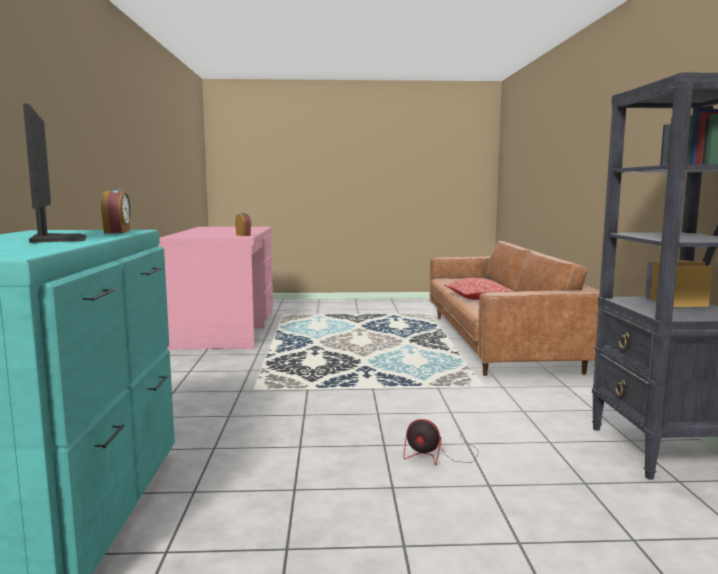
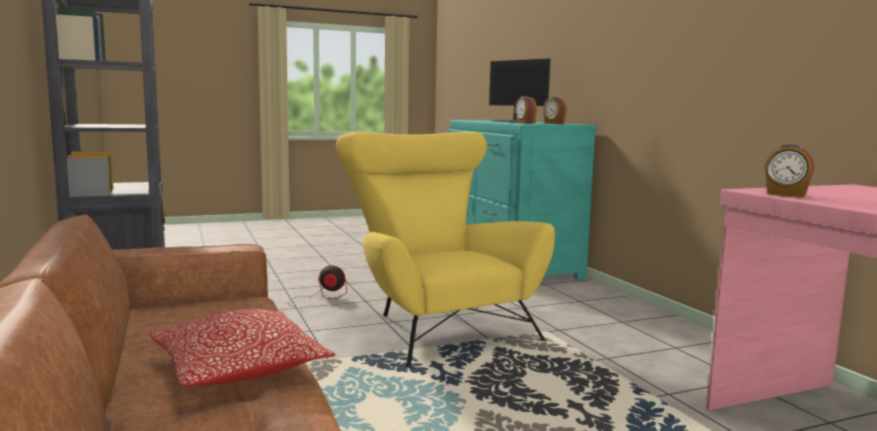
camera: 160 degrees right, 0 degrees up
(72, 231) = (553, 123): none -> alarm clock
(338, 403) = (436, 327): none -> yellow armchair

